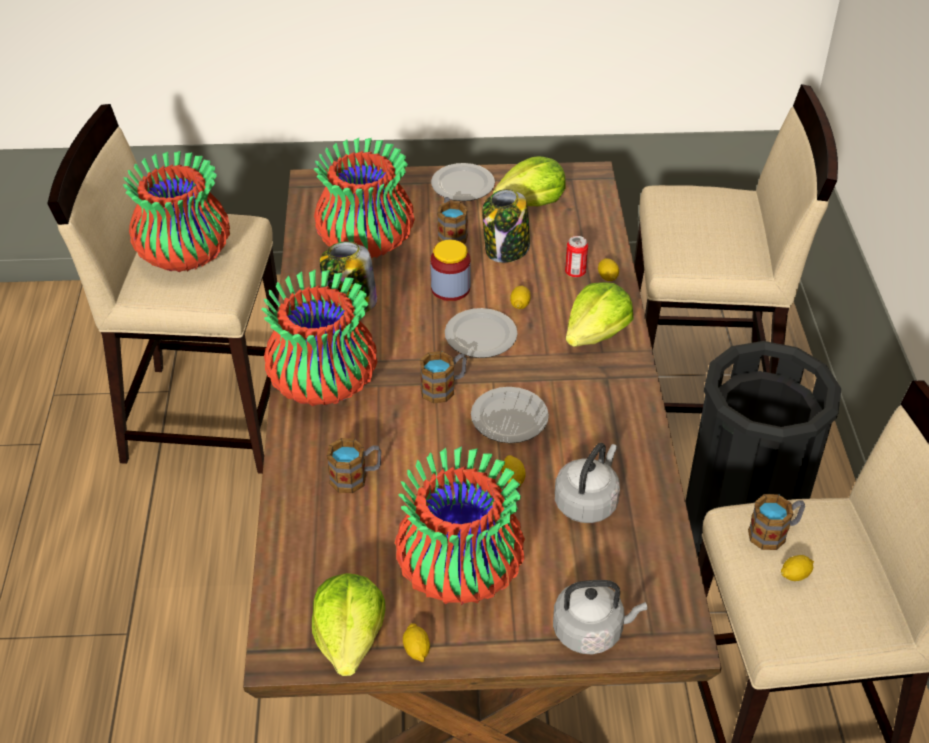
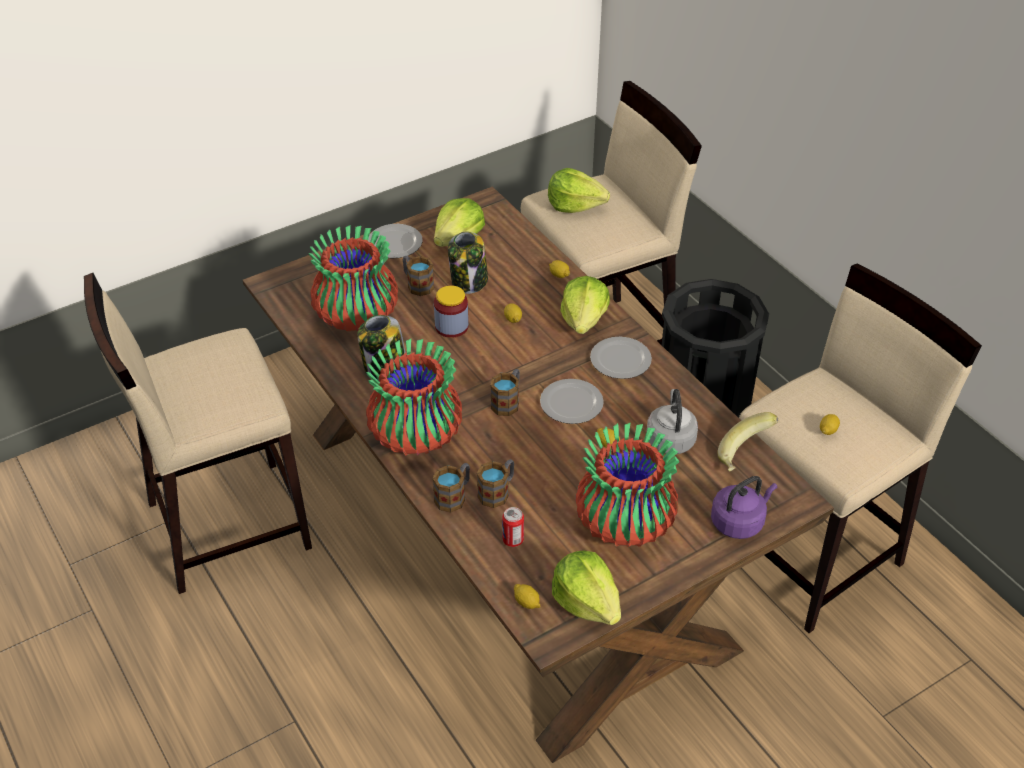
camera: 30 degrees left, 0 degrees up
(184, 256) = (205, 383): vase -> none
(416, 650) = (638, 587): lemon -> lemon (527, 602)
(480, 336) = (503, 354): plate -> plate (620, 361)
(575, 272) = (533, 280): can -> can (513, 540)
(591, 631) = (739, 522): grey kettle -> purple kettle
(660, 558) = (745, 455): none -> banana
(692, 211) = (575, 205): none -> lettuce
(774, 533) = (795, 409): mug -> mug (454, 496)

